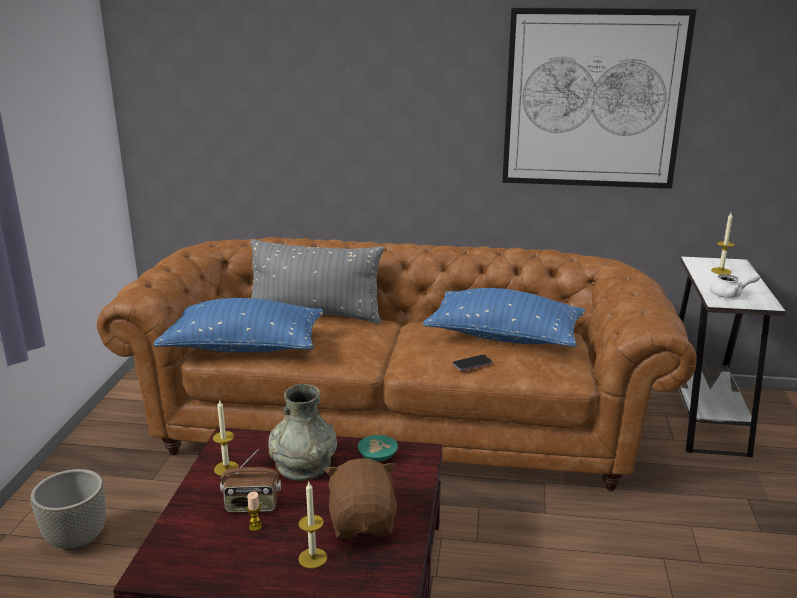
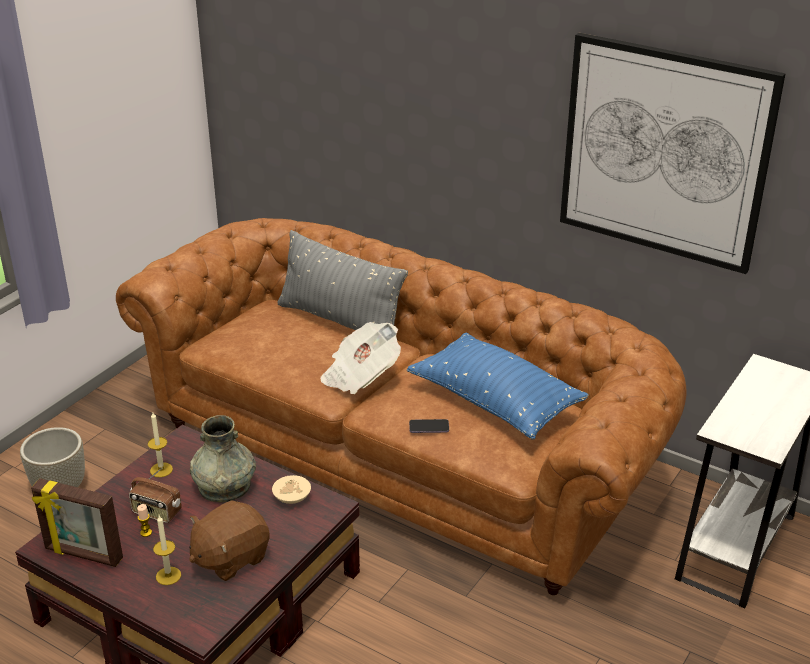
camera: 25 degrees right, 10 degrees up
(200, 568) = (83, 555): none -> picture frame
(244, 347) = (240, 348): blue pillow -> none
(363, 522) = (230, 558): brown plush toy -> brown plush toy turned 150 degrees counterclockwise
(375, 343) = (360, 375): none -> newspaper
(377, 457) = (290, 497): turquoise bowl -> beige bowl
(721, 271) = (774, 388): candle -> none
(730, 294) = (743, 424): white teapot -> none

